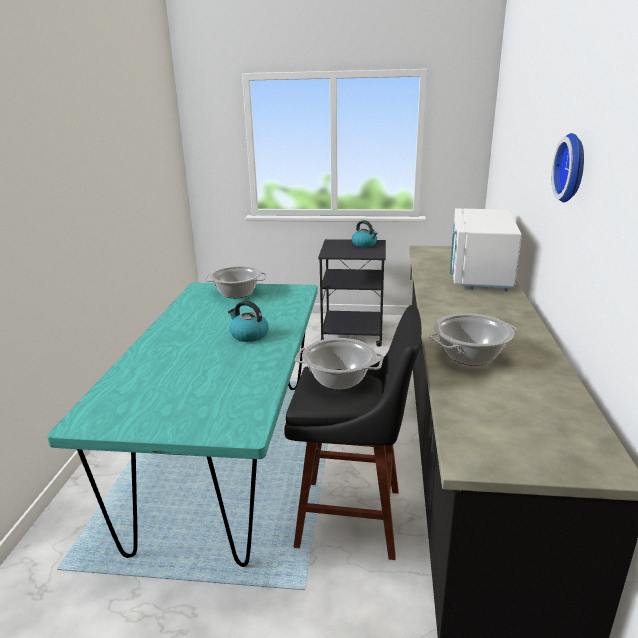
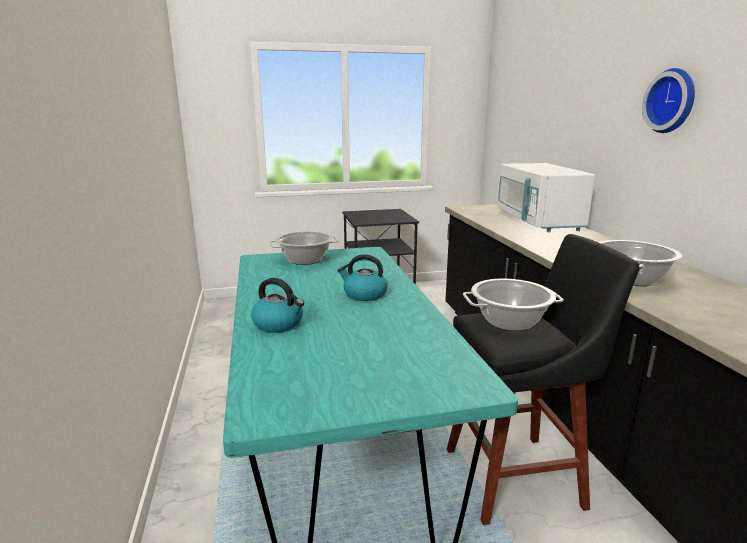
camera: 20 degrees left, 5 degrees down
(364, 244) = (386, 213): kettle -> kettle (279, 324)

